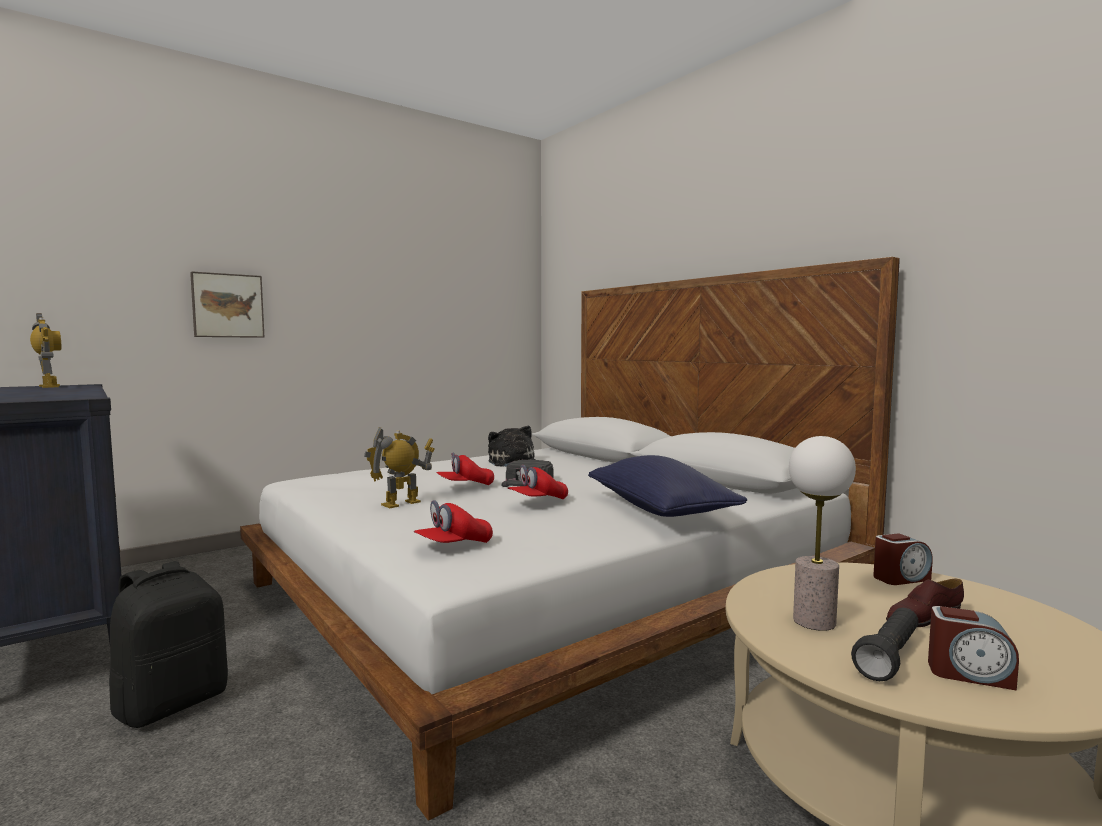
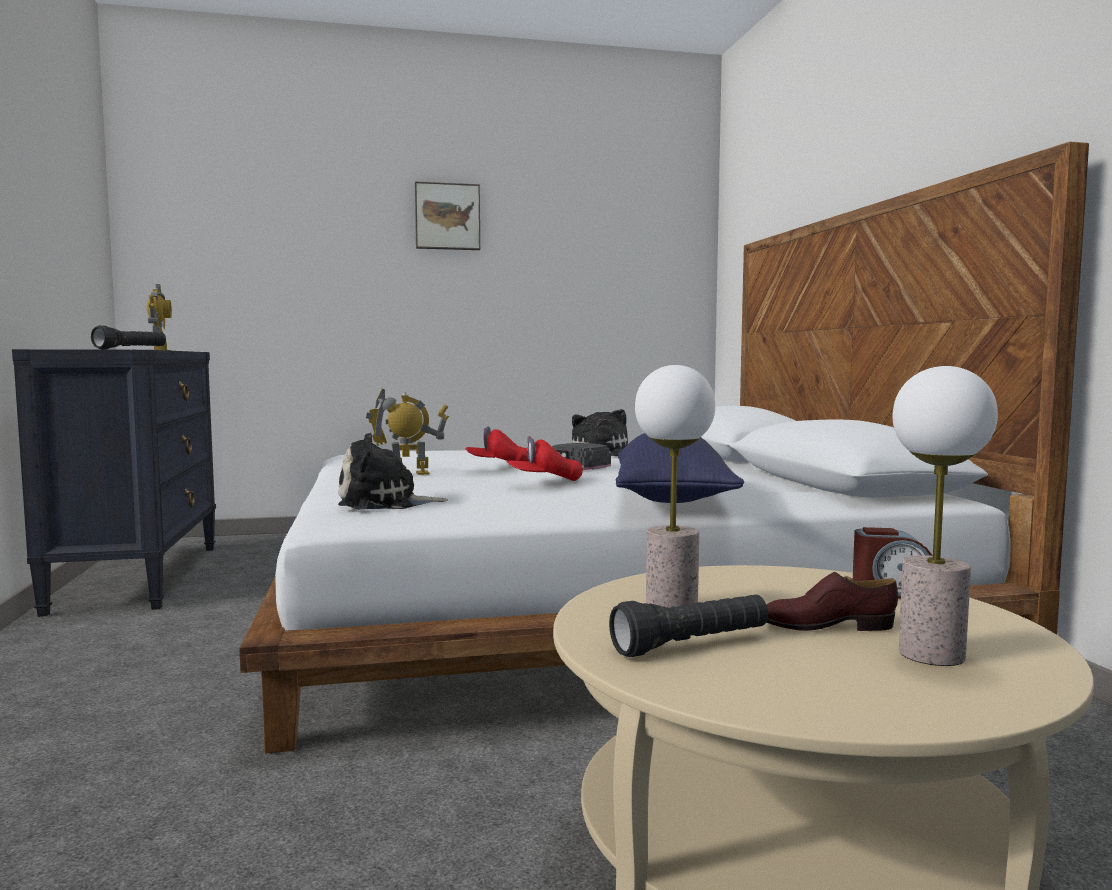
camera: 25 degrees right, 0 degrees up
(63, 395) = (131, 349): none -> black flashlight
(172, 703) = (171, 634): black backpack -> none
(227, 306) = (337, 277): picture -> picture (447, 217)
(454, 546) = (384, 503): red cap -> plush toy
(969, 674) = (761, 672): alarm clock -> none
(1014, 632) = (931, 655): none -> table lamp

